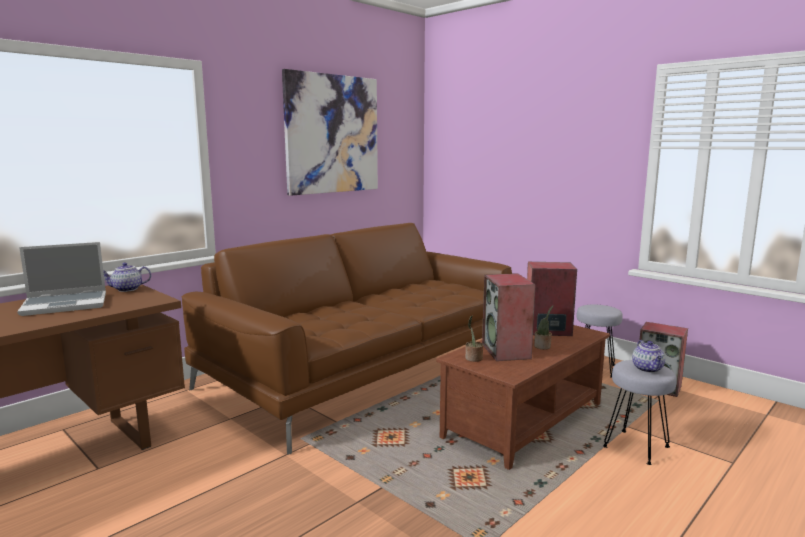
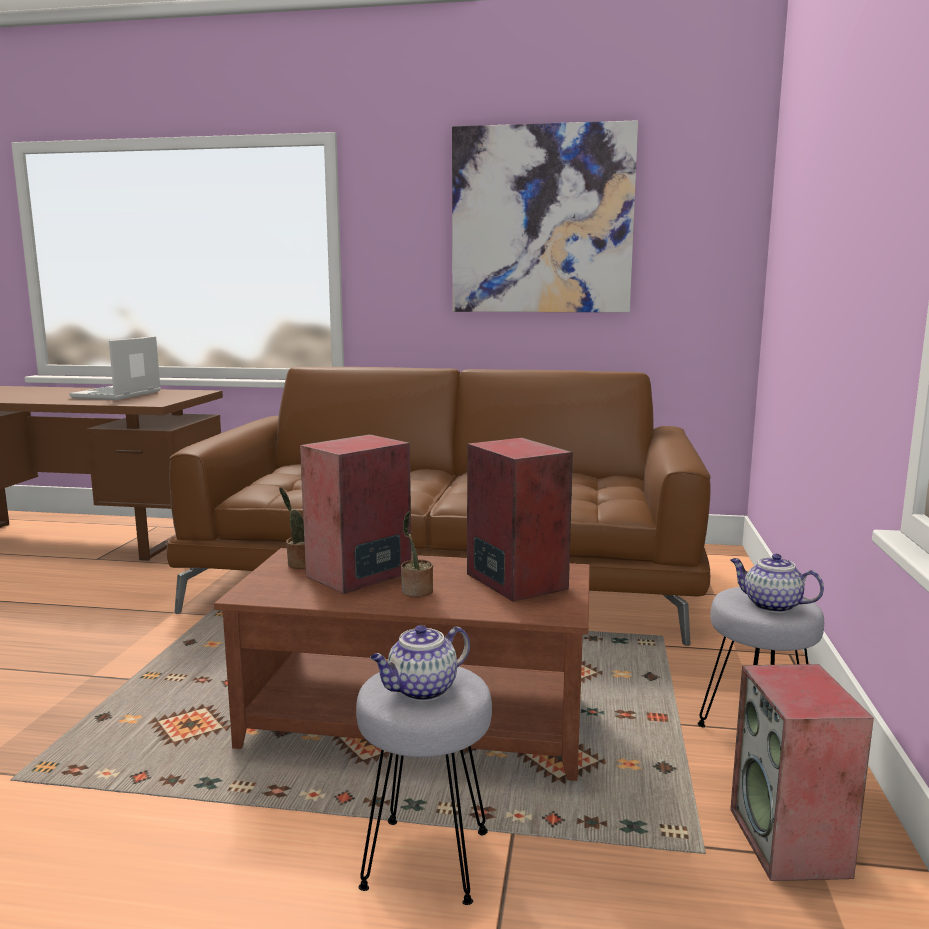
camera: 55 degrees right, 0 degrees up
(66, 304) = (117, 395): laptop -> laptop turned 75 degrees clockwise
(126, 289) = (186, 394): teapot -> teapot (771, 605)

